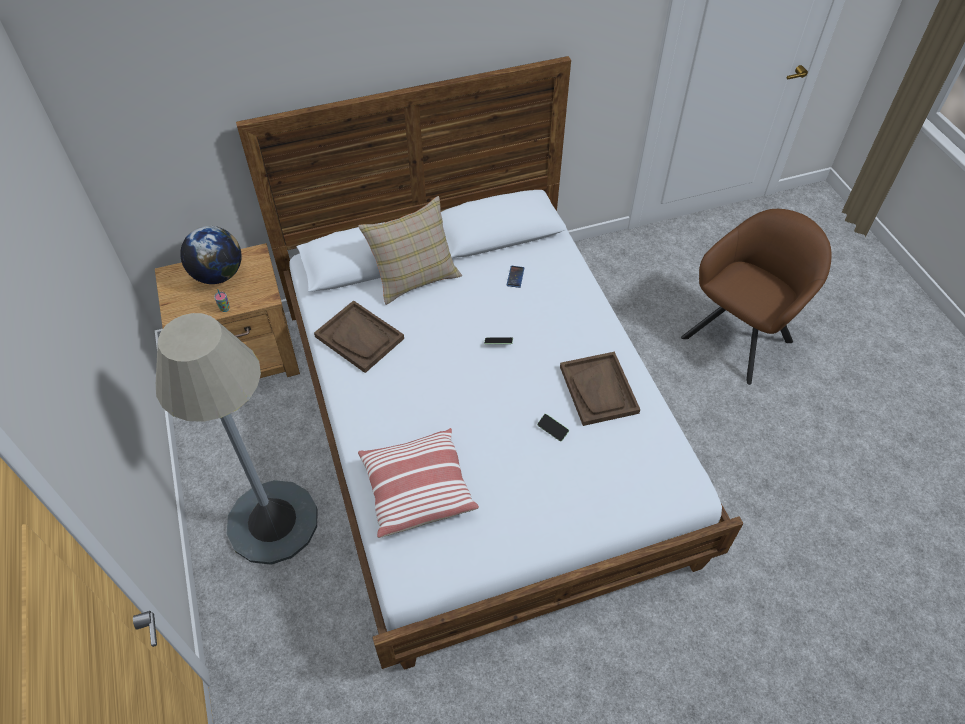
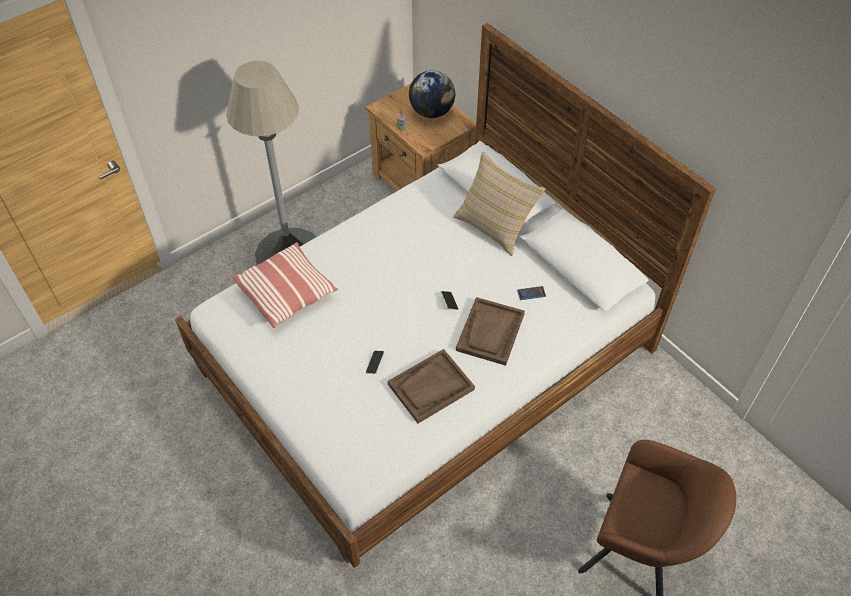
camera: 70 degrees right, 0 degrees up
(359, 338) = (413, 213): brown tray -> brown tray (490, 332)

